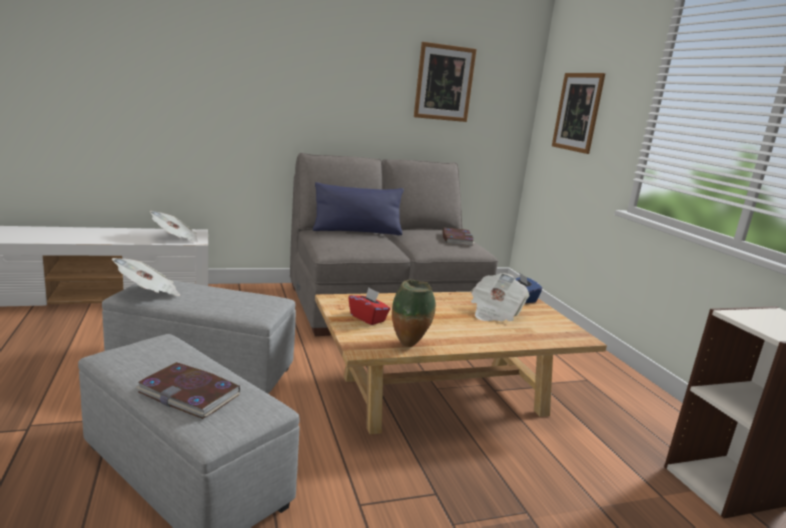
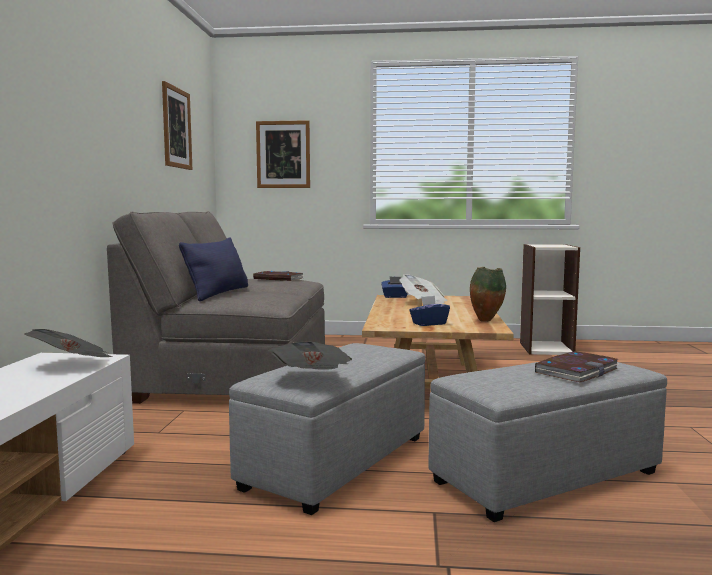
camera: 65 degrees left, 10 degrees down
(368, 318) = (429, 323): red tissue box -> blue tissue box

